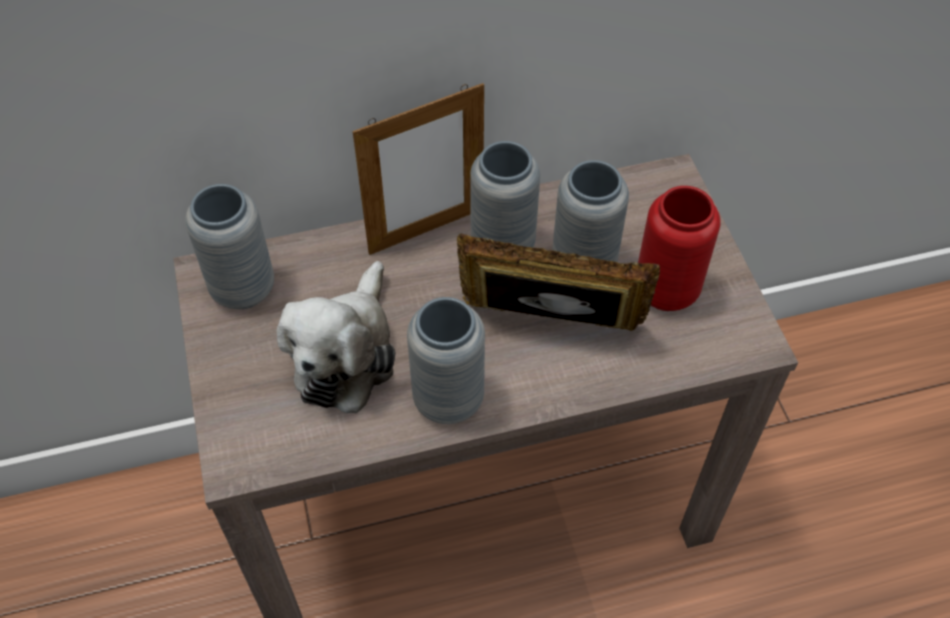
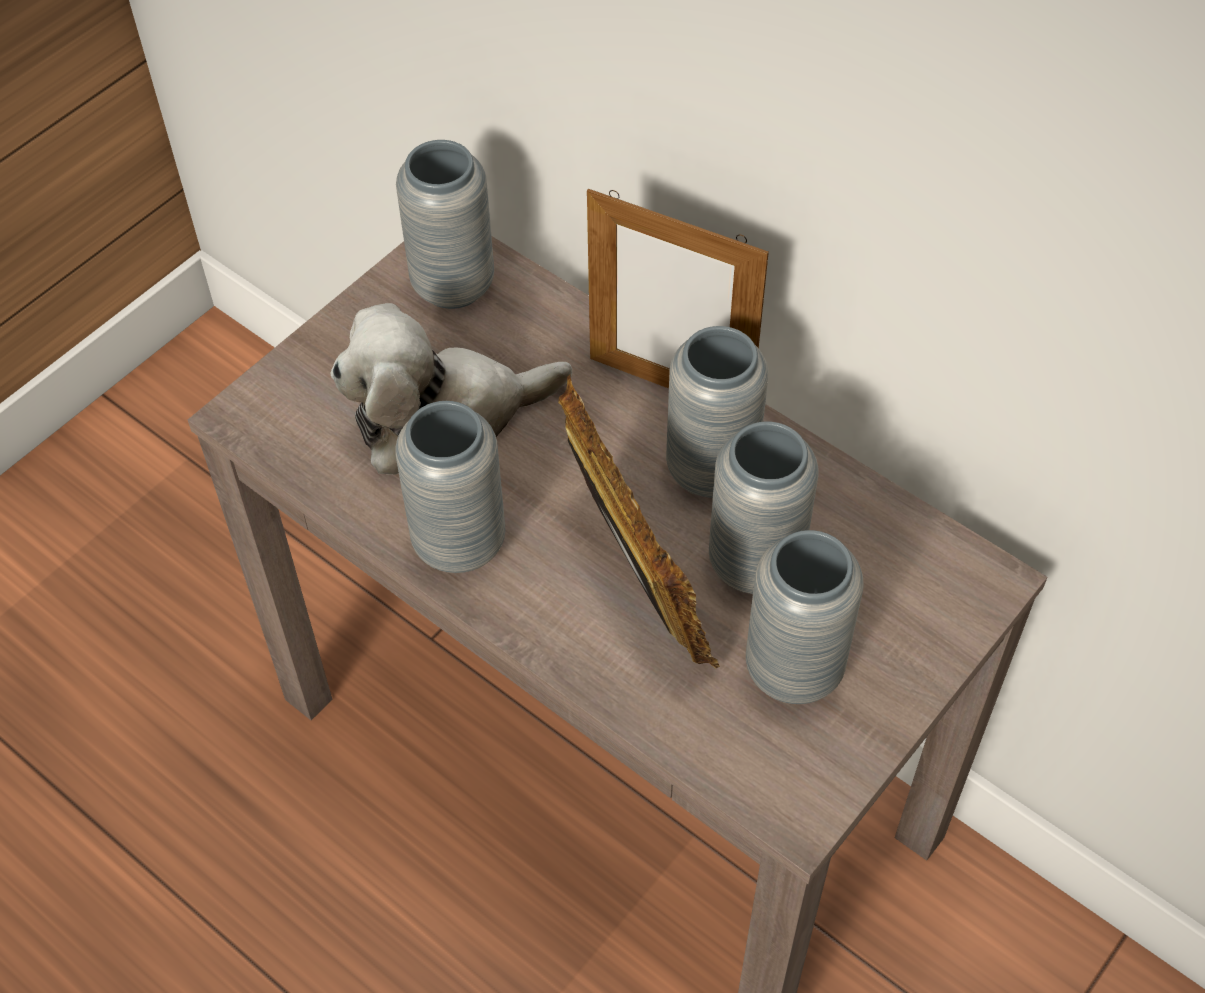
camera: 55 degrees right, 0 degrees up
(666, 291) = (793, 670): red vase -> grey vase

